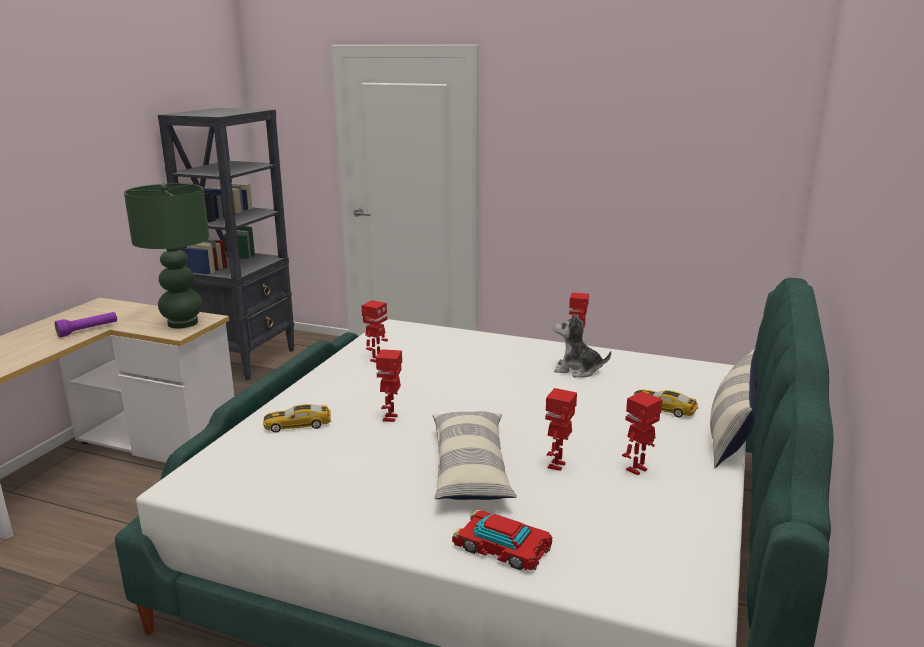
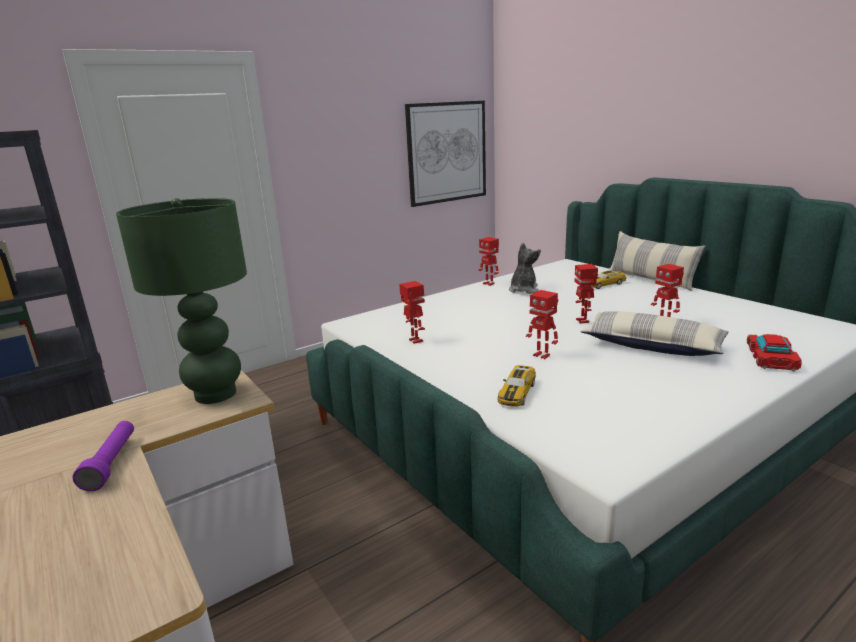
camera: 55 degrees left, 0 degrees up
(502, 548) = (770, 358): toy car -> toy car turned 135 degrees clockwise
(577, 370) = (523, 290): plush toy -> plush toy turned 150 degrees clockwise
(637, 470) = (683, 306): toy robot -> toy robot (583, 321)
(715, 176) = (447, 152): none -> picture

